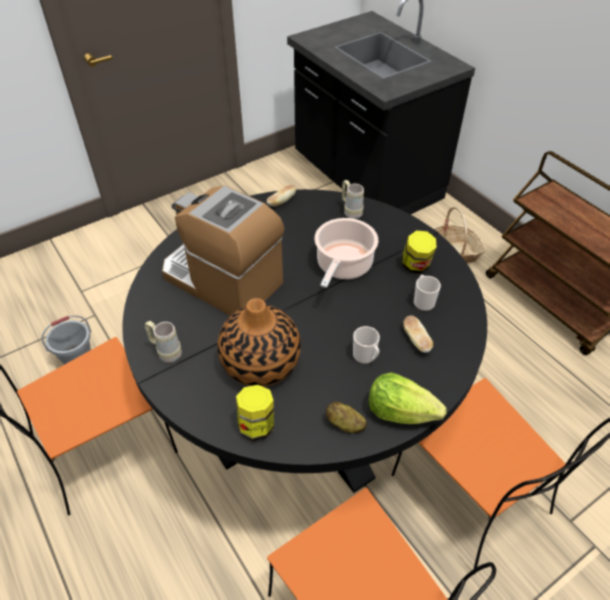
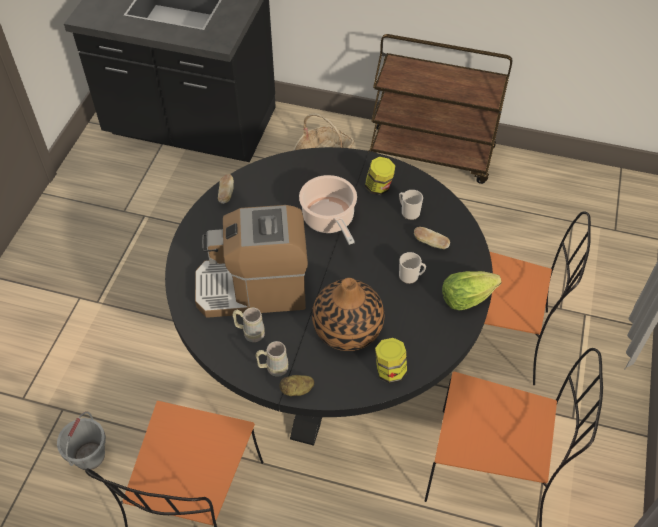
camera: 40 degrees left, 5 degrees up
(345, 424) = (442, 330): potato -> potato (297, 390)
(350, 211) = (289, 170): beige mug -> beige mug (250, 333)

